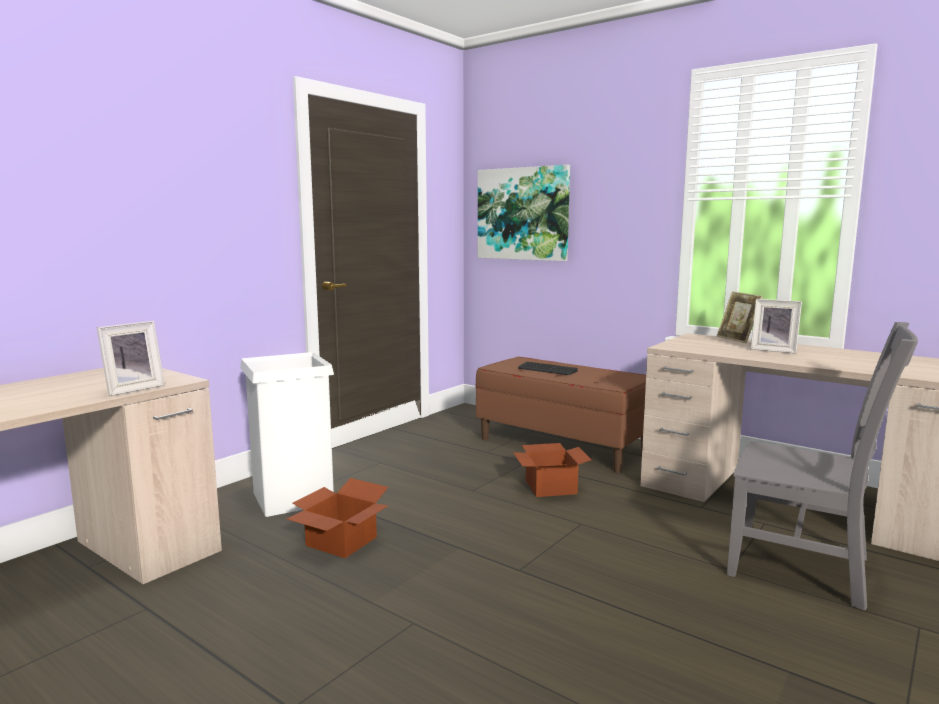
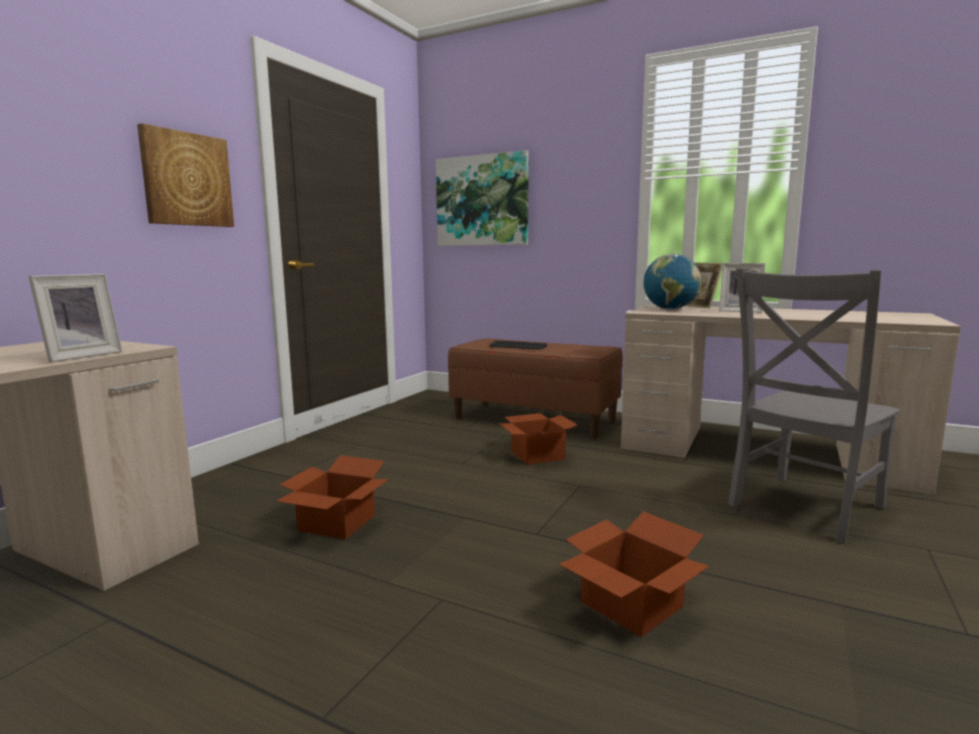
camera: 10 degrees left, 0 degrees up
(230, 216) = (186, 179): none -> picture
(293, 497) = (272, 484): white trash can -> none
(579, 647) = (628, 605): none -> cardboard box
(700, 343) = (670, 309): none -> globe
(805, 569) = (802, 507): grey chair -> grey chair turned 120 degrees clockwise

